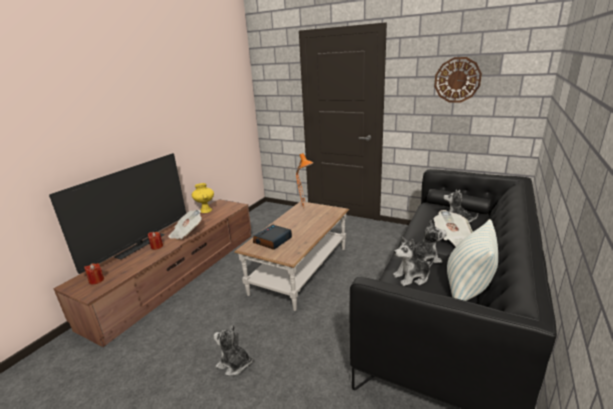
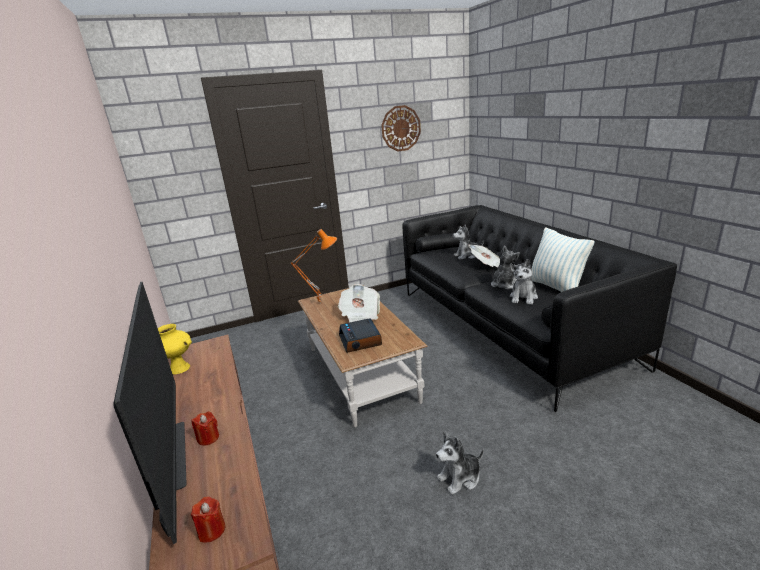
camera: 50 degrees left, 0 degrees up
(186, 233) = (216, 400): newspaper -> newspaper (360, 316)

